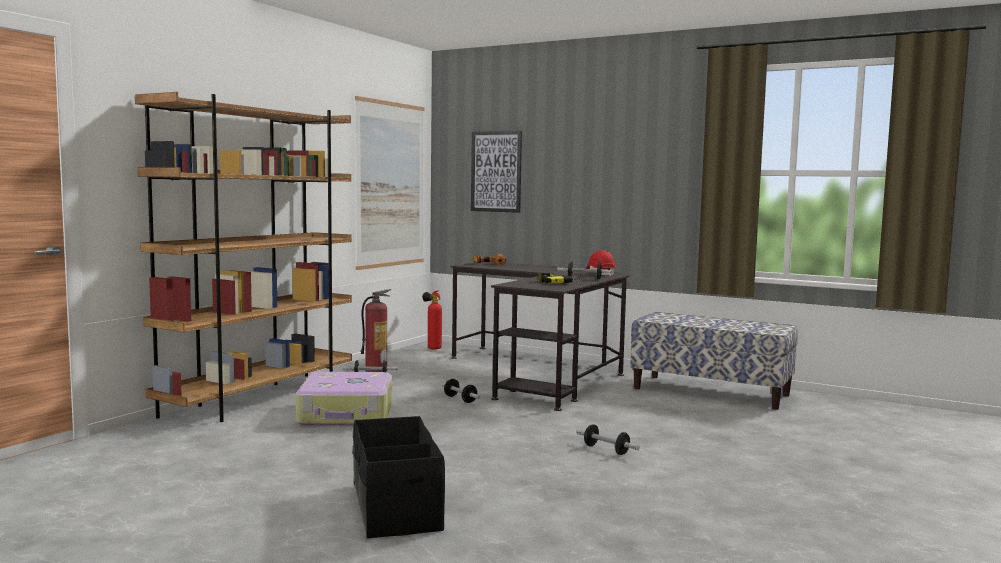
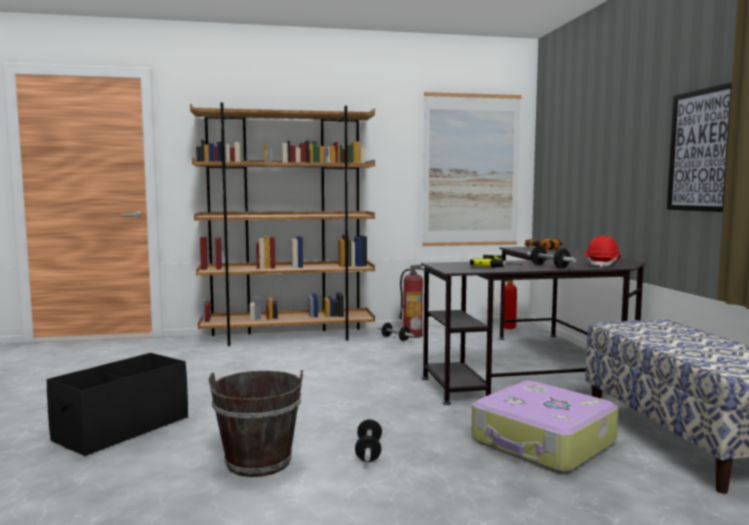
camera: 50 degrees right, 0 degrees up
(346, 414) = (298, 360): suitcase -> suitcase (543, 443)
(460, 399) = (399, 371): dumbbell -> none
(496, 171) = (570, 152): picture -> picture (701, 150)
(570, 480) = (258, 463): none -> brown bucket

